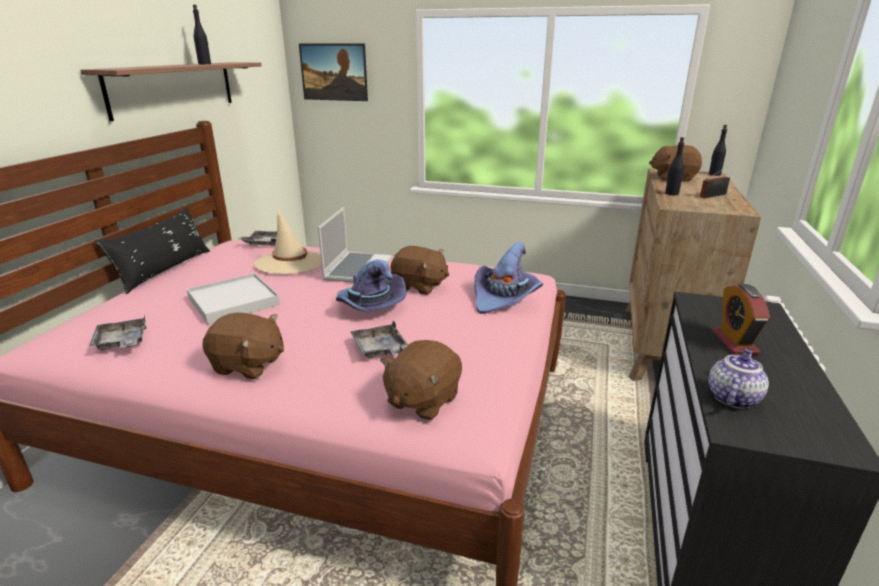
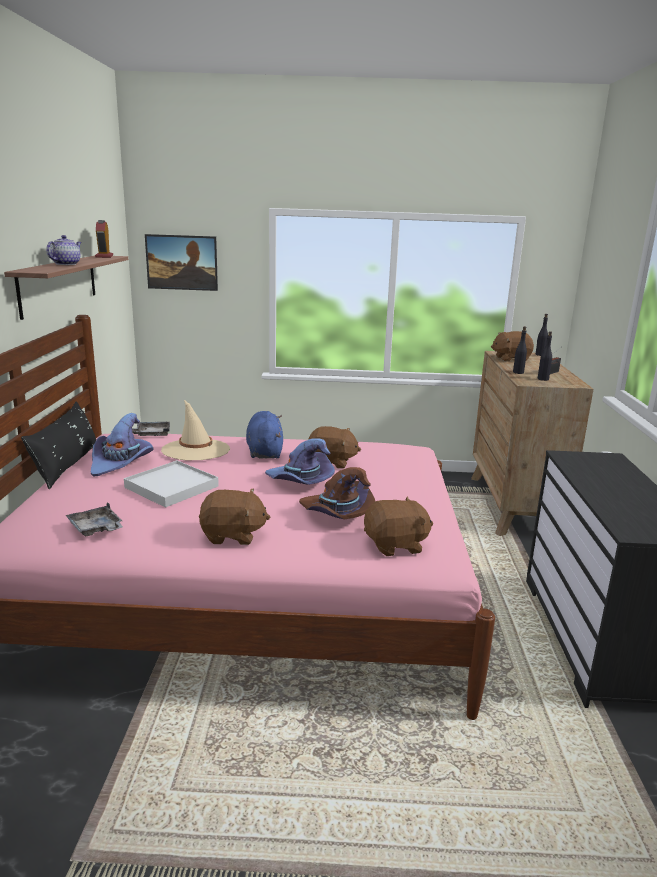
camera: 15 degrees left, 5 degrees down
(205, 64) = (88, 260): black bottle -> black bottle (543, 379)
(357, 269) = (264, 451): laptop -> blue plush toy
(380, 350) = (337, 513): grey tray -> brown hat
(422, 400) = (396, 545): brown plush toy -> brown plush toy turned 120 degrees counterclockwise
(505, 298) = (409, 466): purple hat -> purple hat (121, 462)
(732, 397) = (620, 515): teapot -> teapot (66, 264)
(734, 342) = (605, 482): alarm clock -> alarm clock (104, 256)

